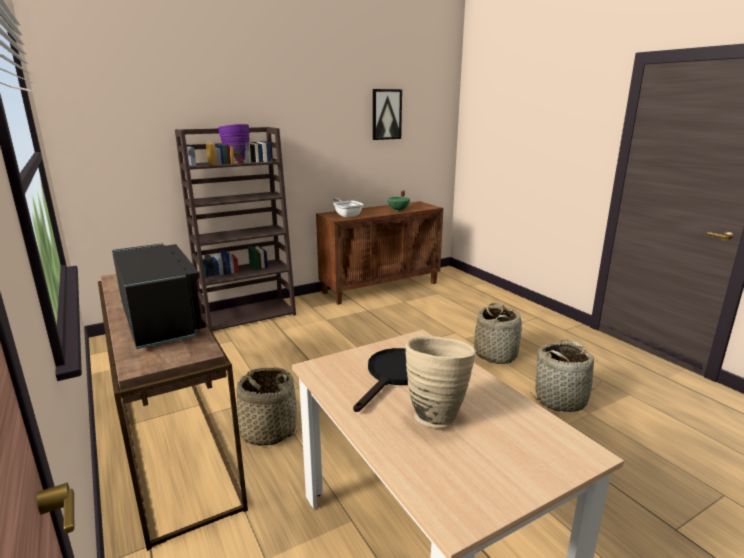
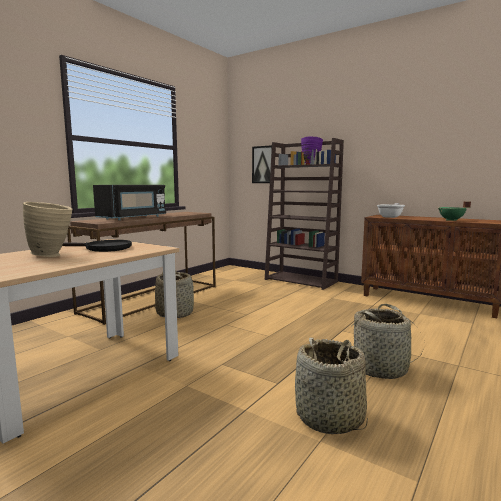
camera: 65 degrees right, 10 degrees down
(386, 114) = (469, 122): picture -> picture (263, 164)

